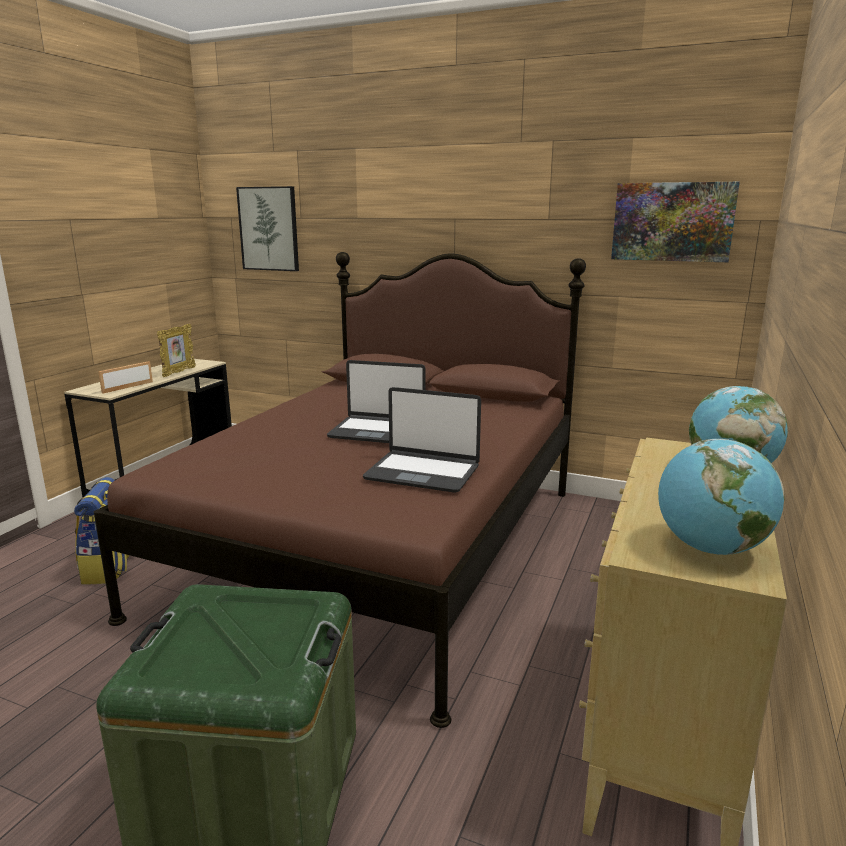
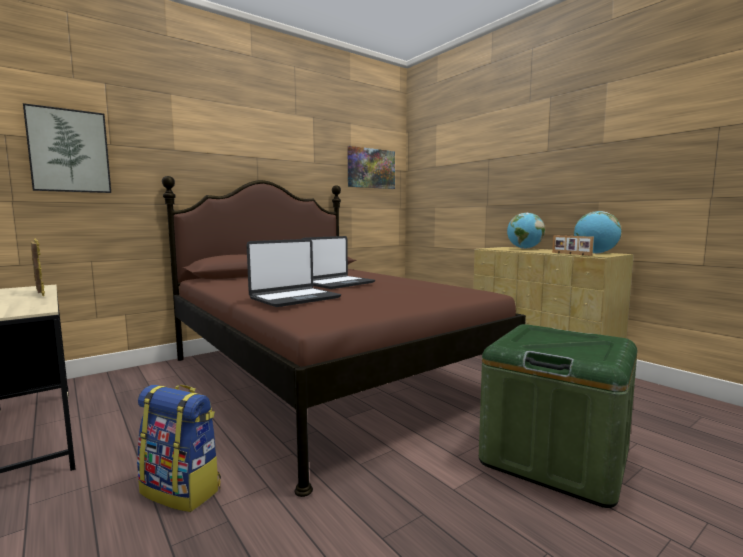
camera: 60 degrees left, 10 degrees down
(127, 387) = (34, 306): picture frame -> picture frame (570, 254)
(423, 472) = (419, 285): laptop -> laptop (294, 298)

